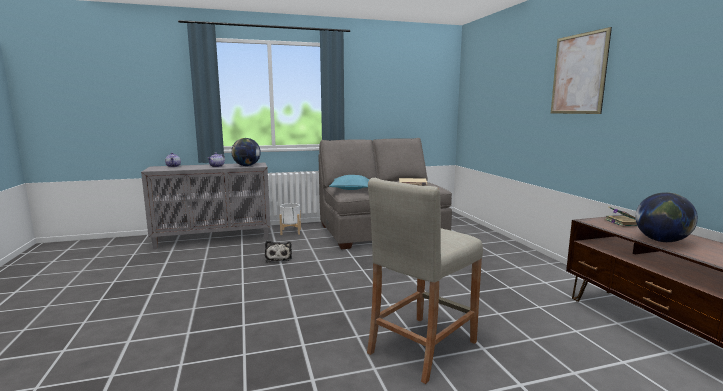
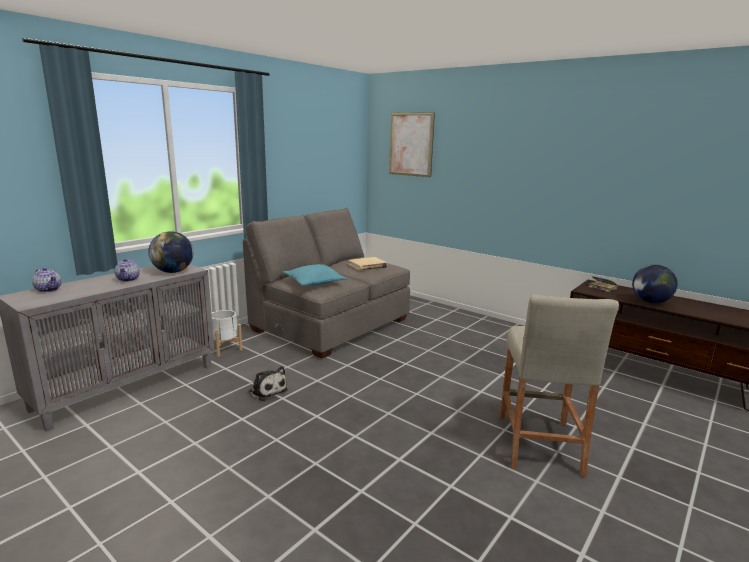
camera: 35 degrees left, 5 degrees up
(578, 74) = (536, 151): picture -> picture (411, 144)

